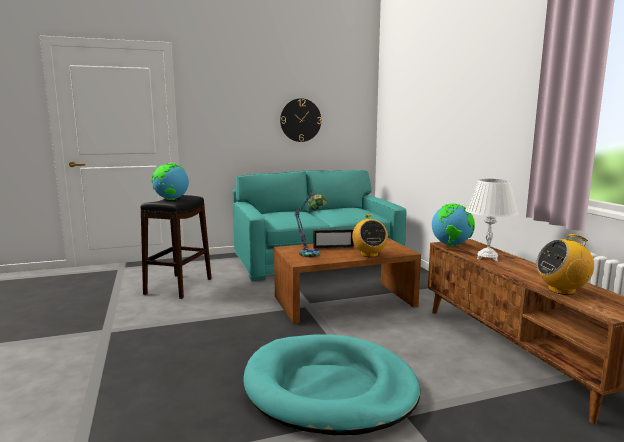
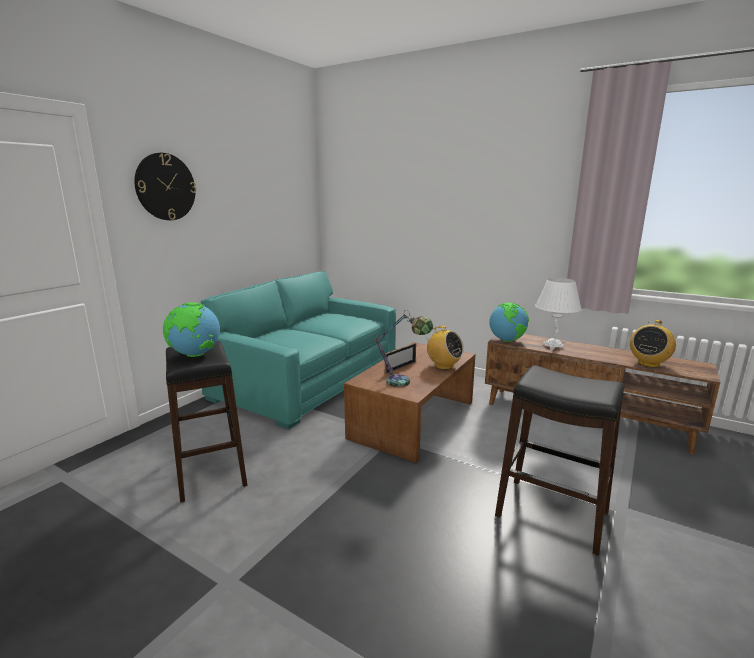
camera: 40 degrees left, 5 degrees up
(300, 120) = (255, 218): wall clock -> wall clock (165, 187)
(330, 388) = (552, 514): turquoise dog bed -> black stool

